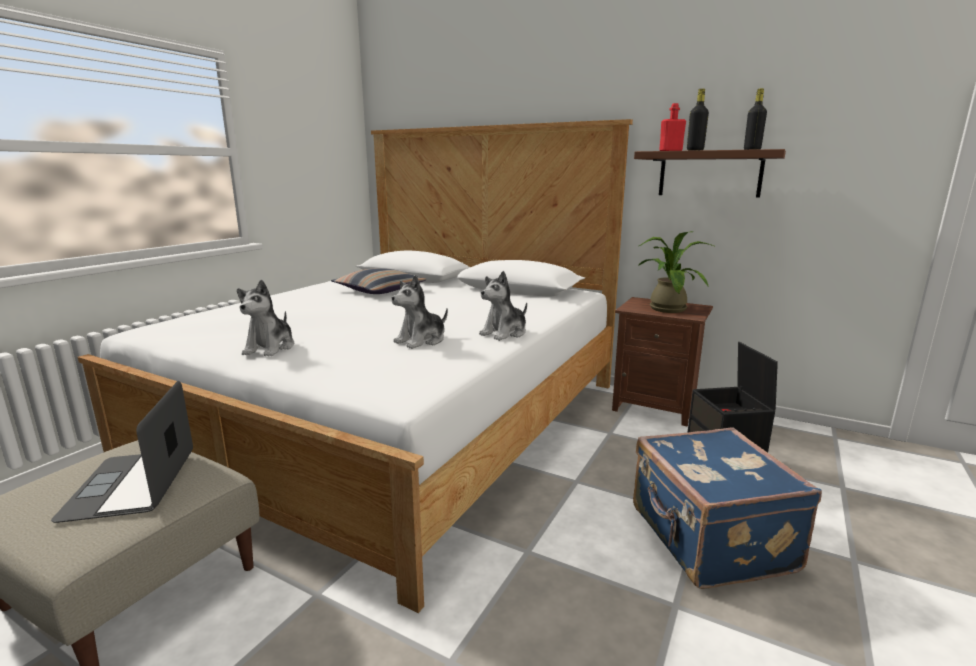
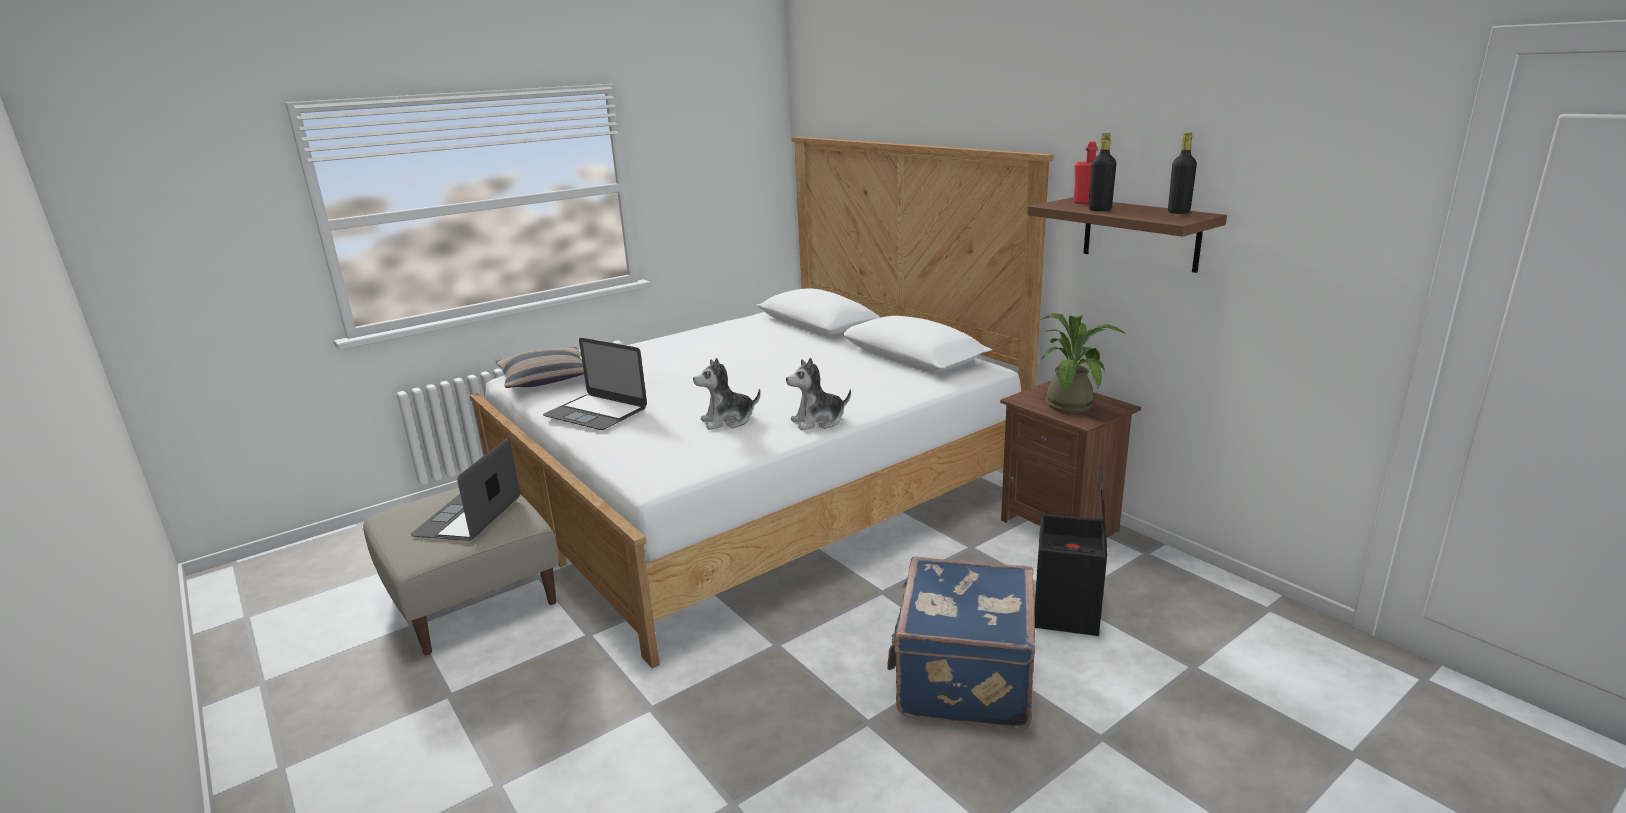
camera: 25 degrees right, 5 degrees up
(270, 348) = (596, 412): plush toy -> laptop
(379, 290) = (758, 343): pillow -> pillow (545, 378)

